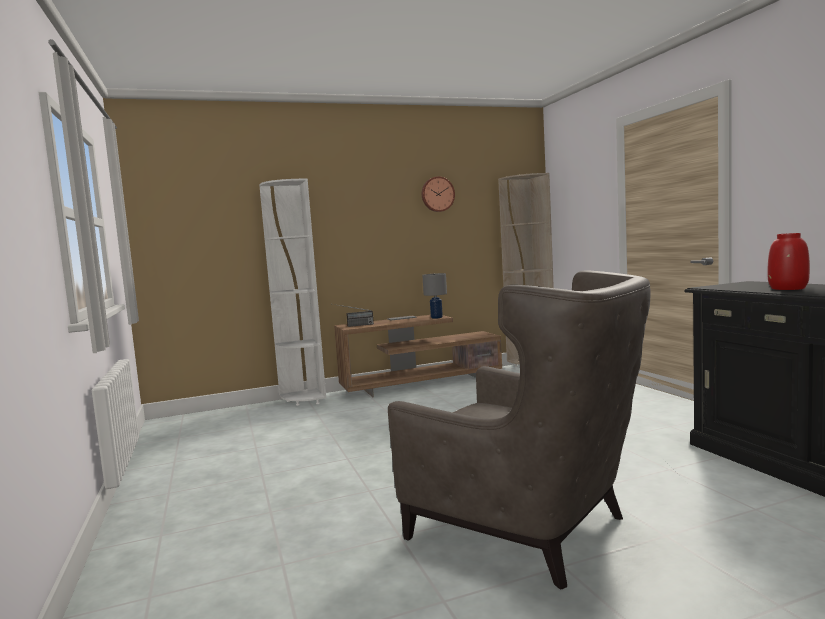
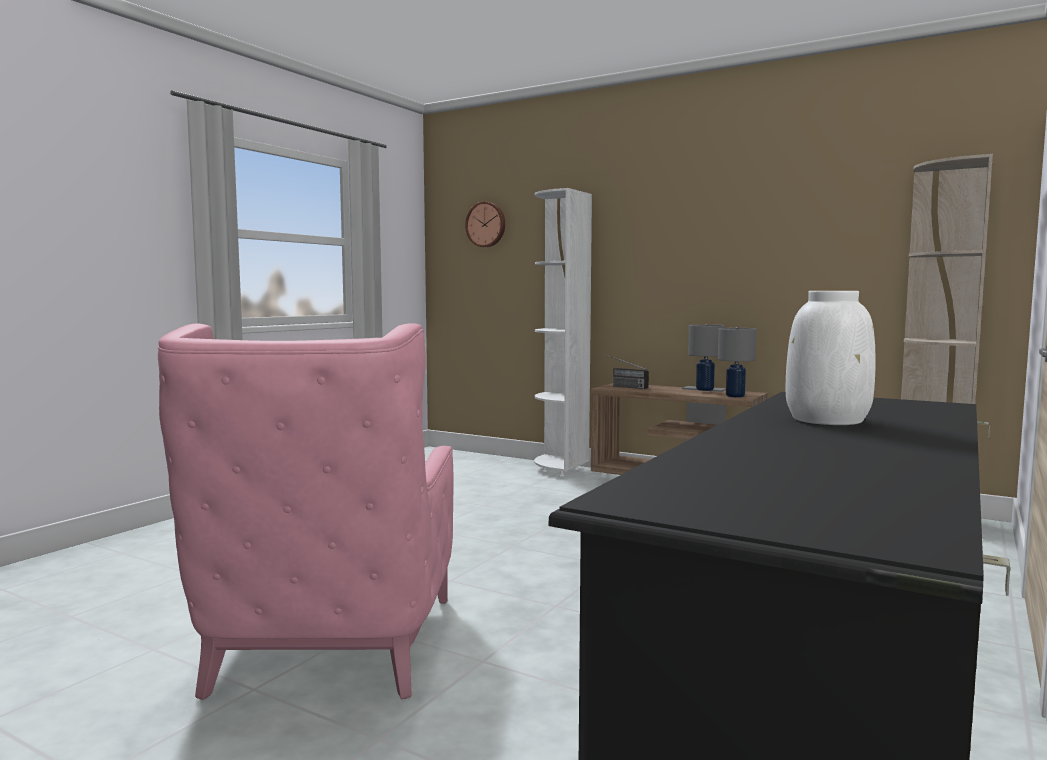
camera: 50 degrees right, 0 degrees up
(410, 318) = (705, 390): none -> grey table lamp
(437, 194) = (792, 202): wall clock -> wall clock (486, 224)
(527, 530) = (328, 651): grey armchair -> pink armchair
(788, 288) = (827, 420): red vase -> white vase

